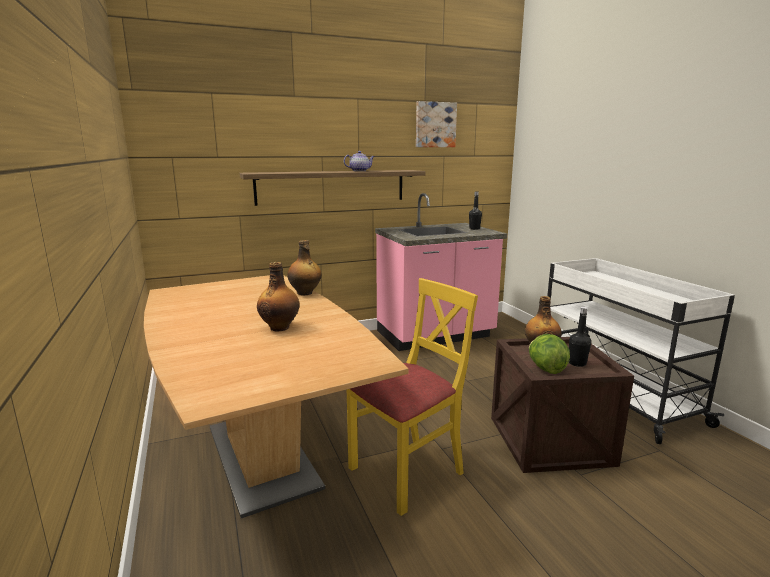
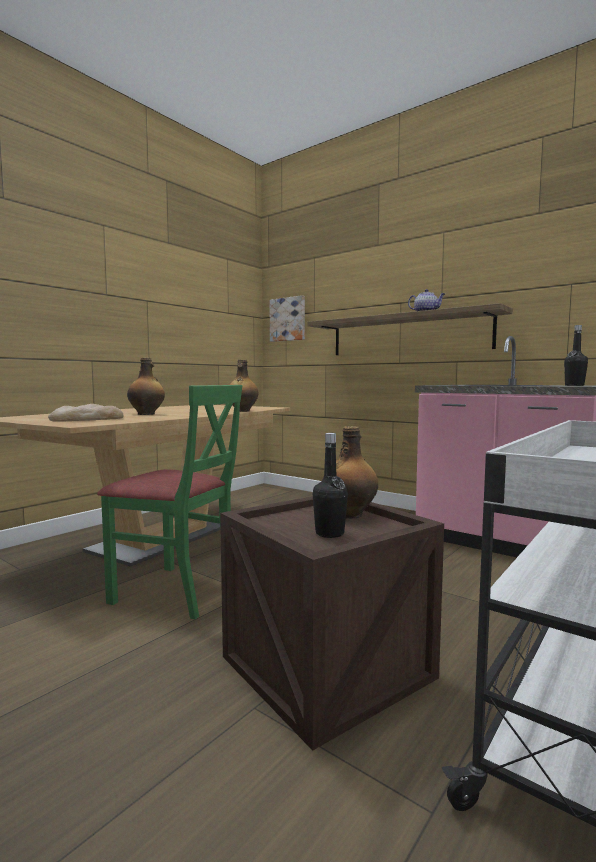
camera: 60 degrees right, 10 degrees down
(316, 356) = (87, 419): none -> bread
(407, 472) = (177, 591): yellow chair -> green chair
(435, 125) = (553, 241): picture -> picture (288, 319)
(546, 369) = (282, 521): lettuce -> none

